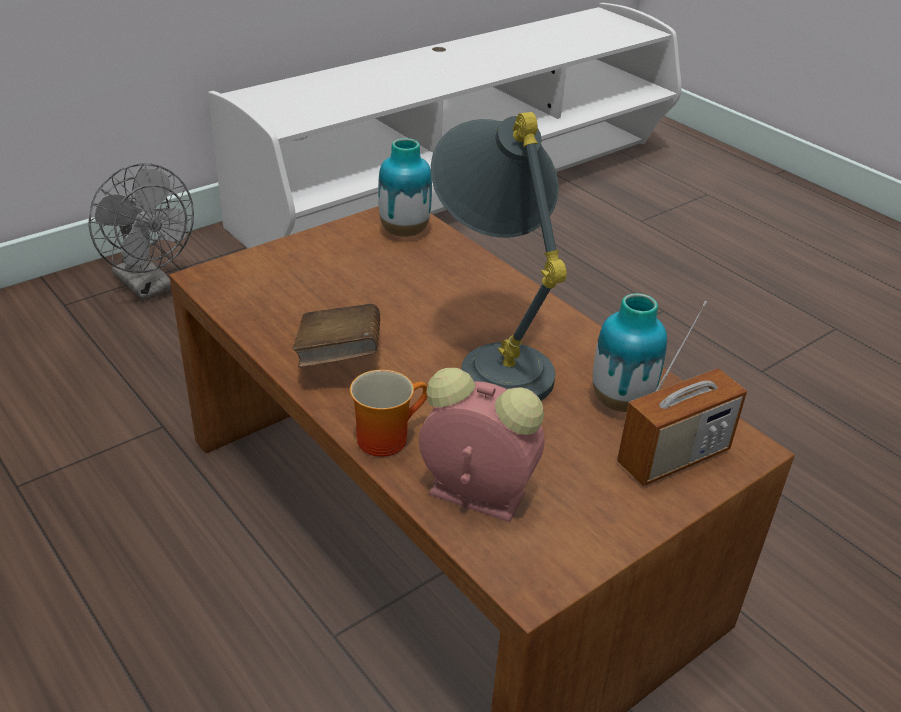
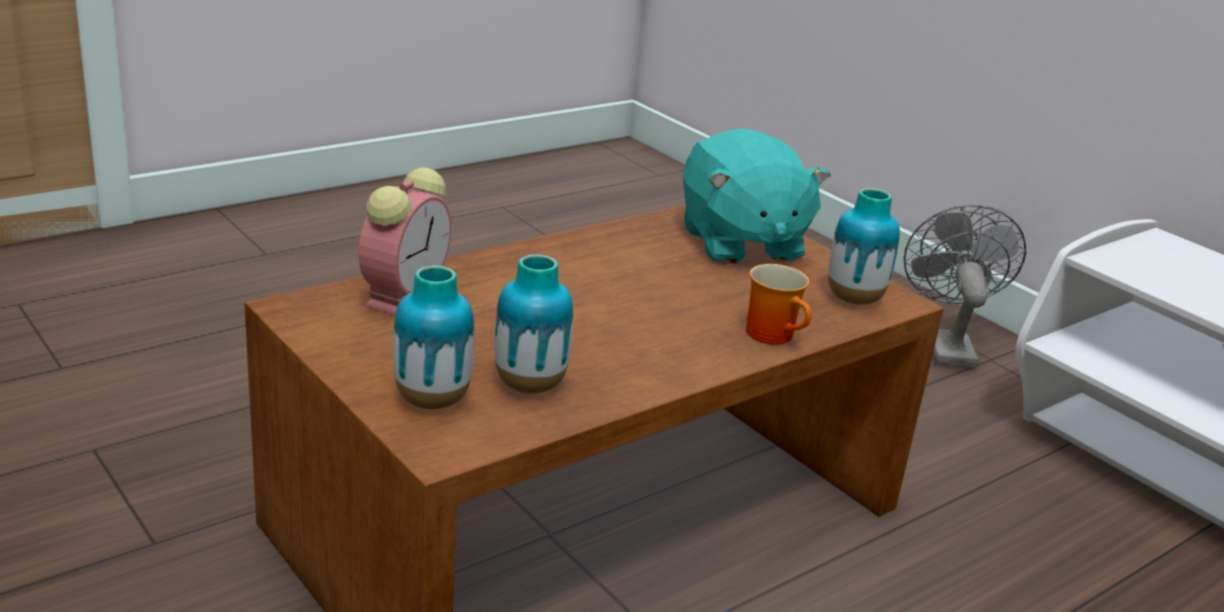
camera: 90 degrees right, 10 degrees down
(150, 286) = (945, 344): grey fan -> grey fan turned 135 degrees clockwise
(299, 275) = (740, 243): none -> turquoise plush toy
(339, 358) = (601, 254): brown book -> none
(385, 435) = (487, 266): mug -> mug (776, 335)
(494, 357) = (608, 325): grey table lamp -> none
(673, 457) = (432, 400): radio -> vase

